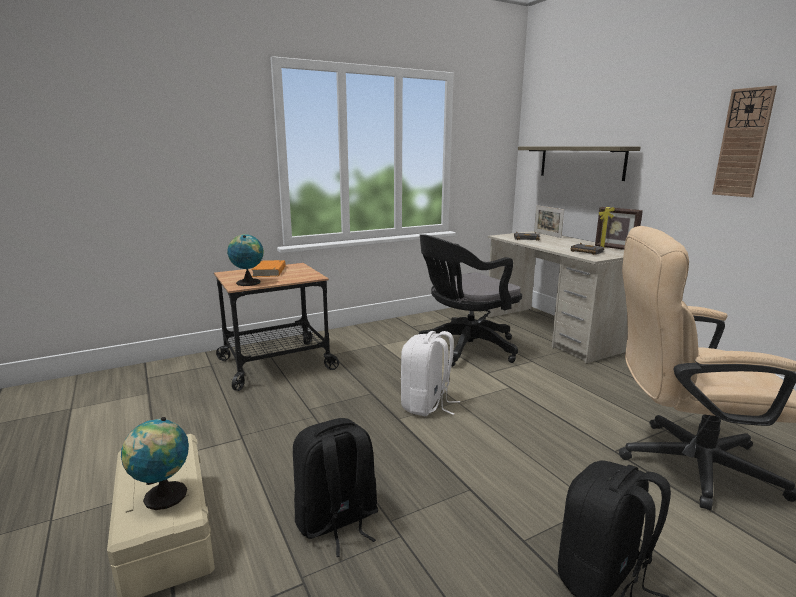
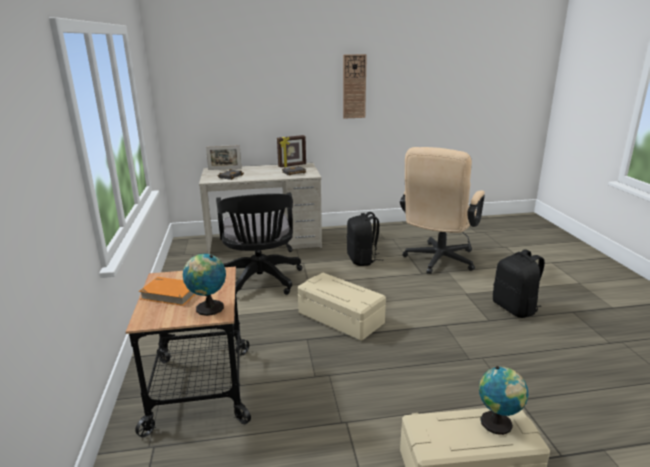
camera: 70 degrees left, 5 degrees up
(337, 521) = (467, 380): black backpack -> black backpack (362, 260)
(426, 405) = (341, 318): white backpack -> beige storage box
(581, 162) = (235, 105): shelf -> none

